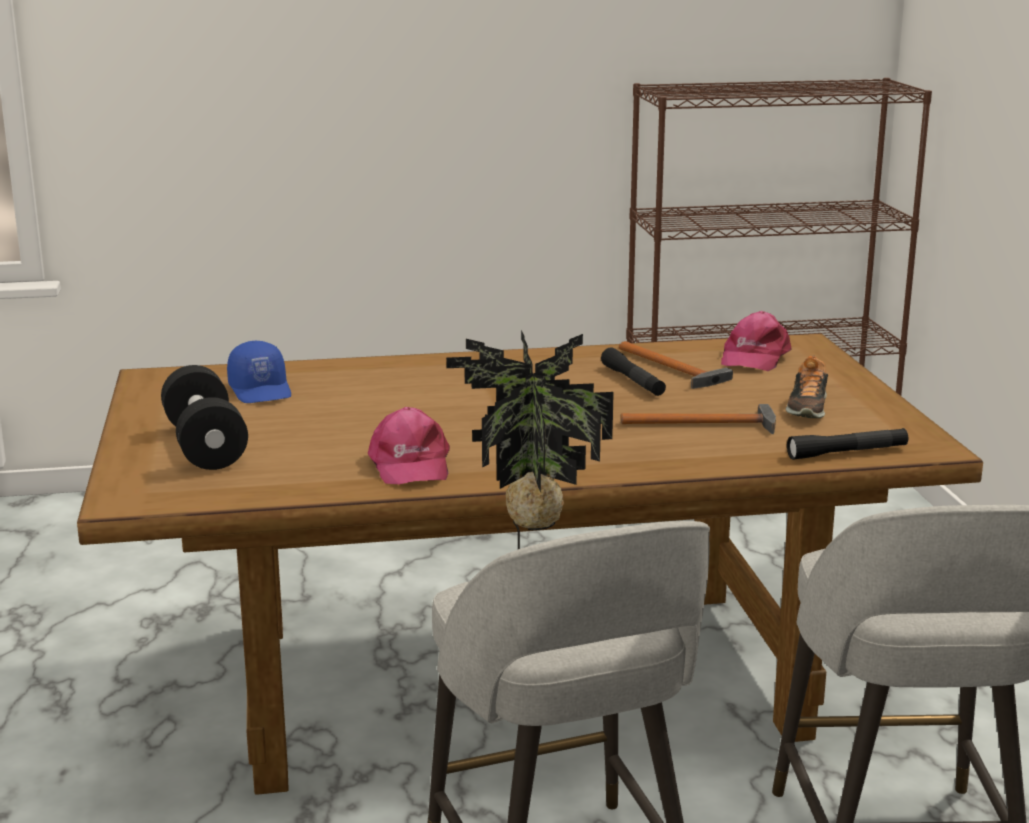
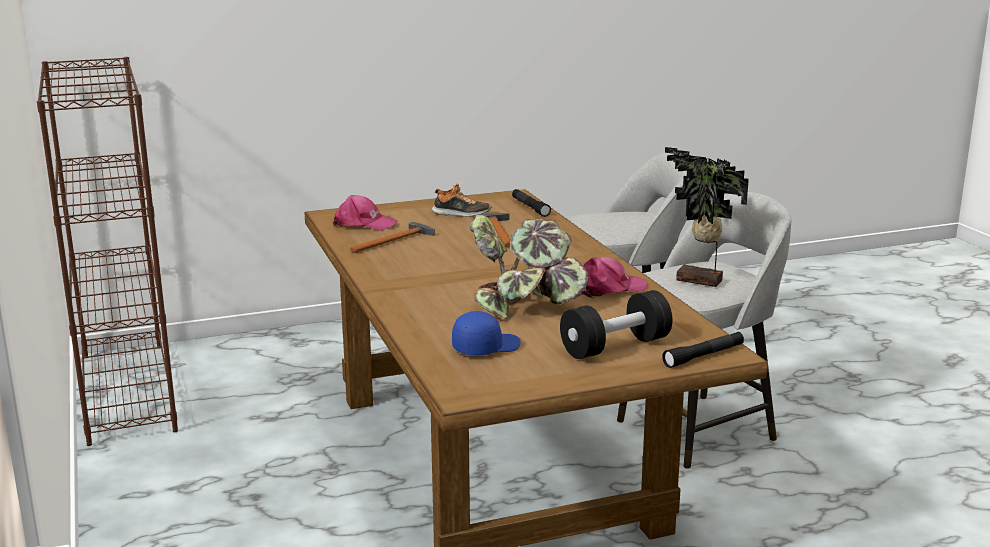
camera: 100 degrees left, 0 degrees up
(378, 416) = (525, 305): none -> potted plant
(633, 381) = (424, 248): black flashlight -> black flashlight (704, 356)

